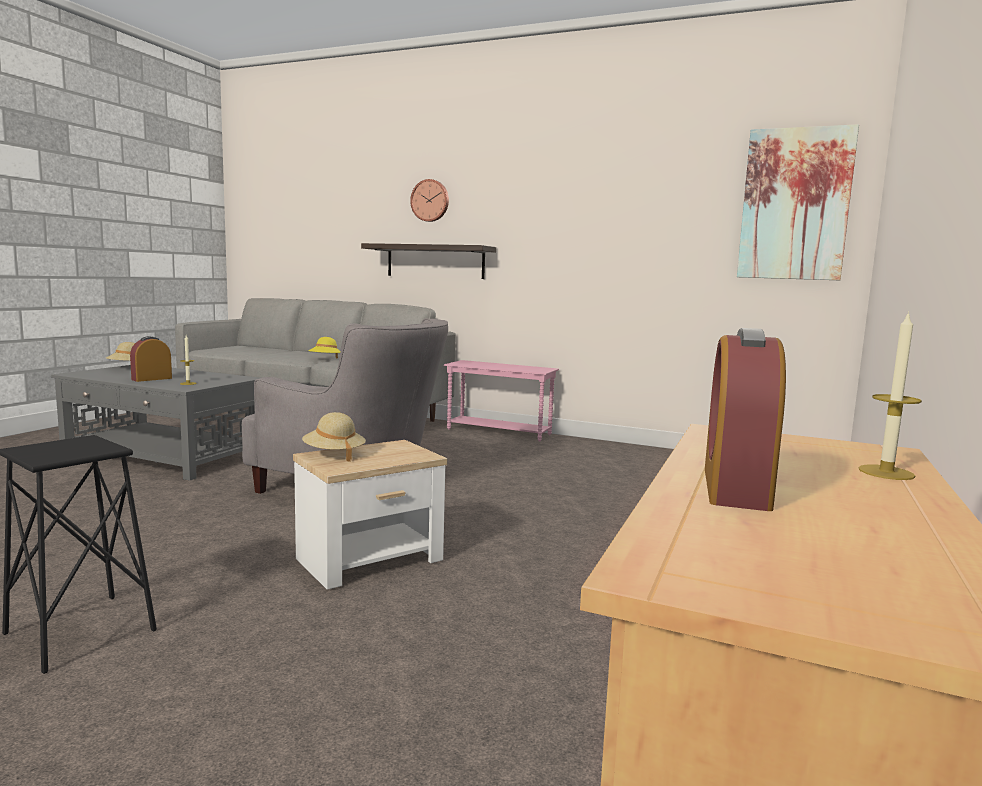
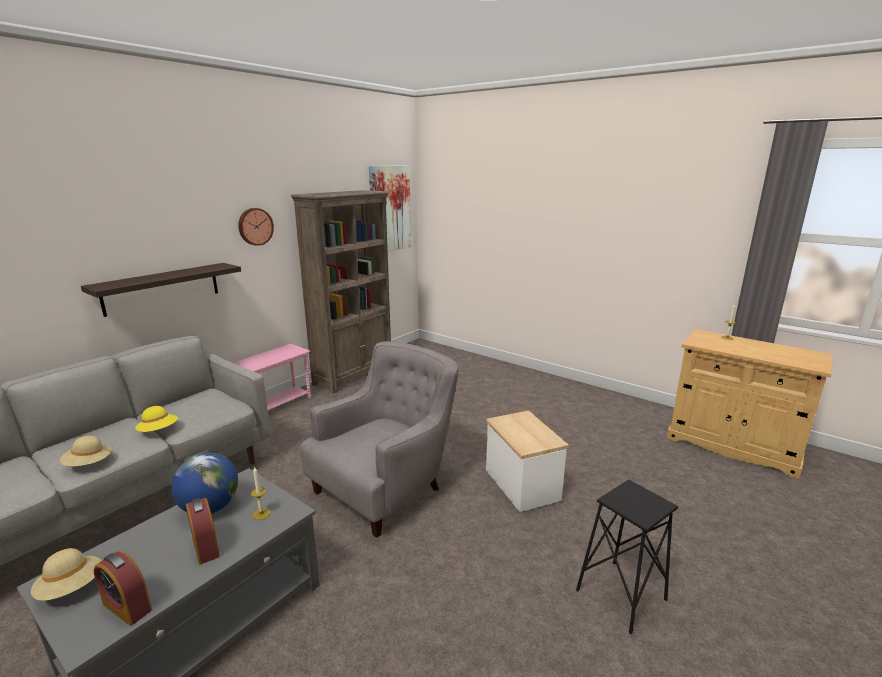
camera: 75 degrees left, 10 degrees up
(203, 376) = (210, 508): none -> globe
(334, 454) = (524, 441): beige hat -> beige hat (88, 464)
(430, 200) = (142, 227): wall clock -> wall clock (255, 226)
(631, 451) = (354, 375): none -> brown bookcase
(735, 487) = (756, 353): alarm clock -> alarm clock (127, 607)

